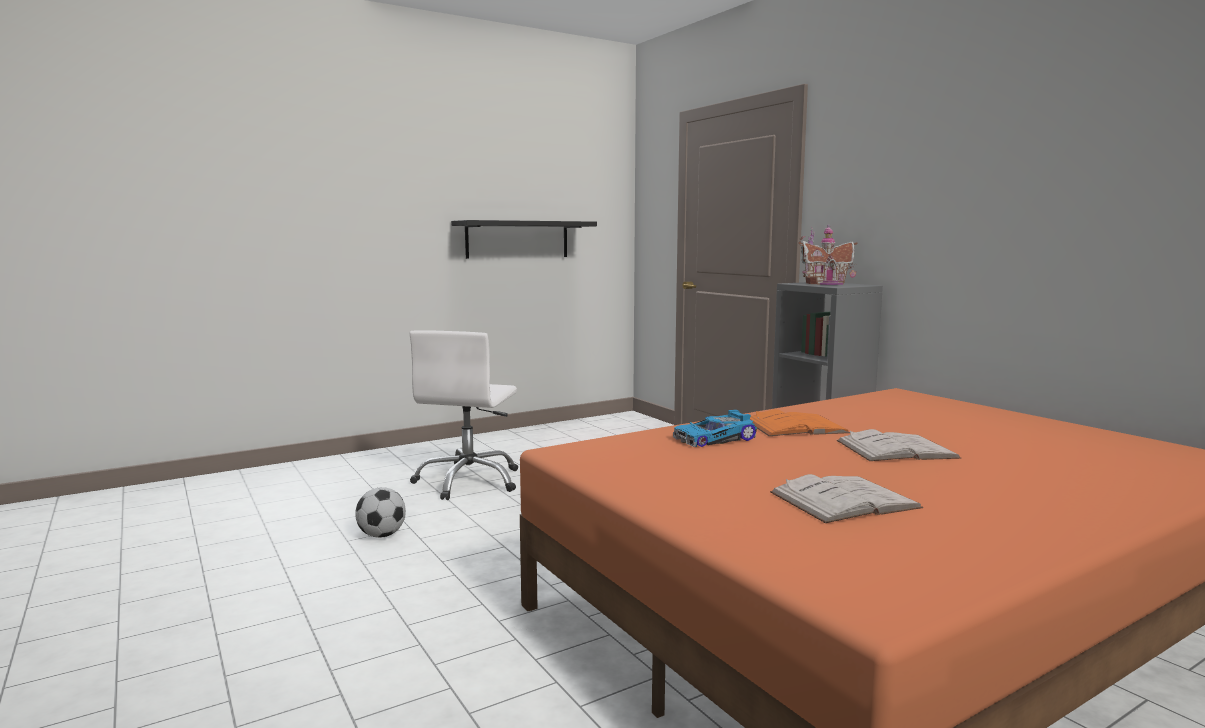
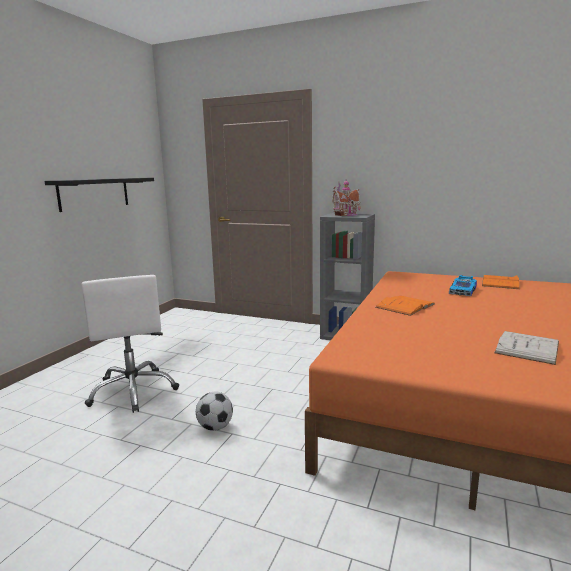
camera: 35 degrees left, 5 degrees up
(382, 535) = (126, 460): football -> football (215, 427)
(715, 439) = (391, 324): toy car -> toy car (463, 291)
(896, 449) = (473, 309): white book -> none
(1069, 431) = (500, 282): none -> orange book

